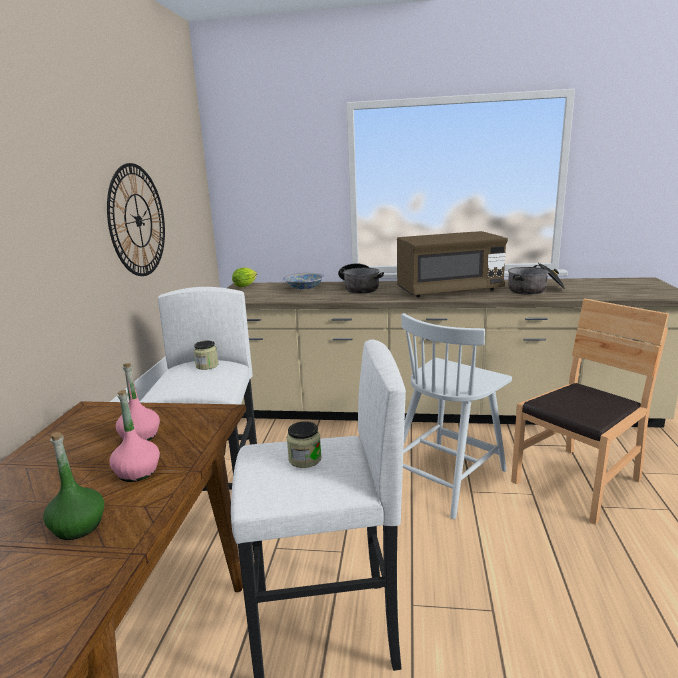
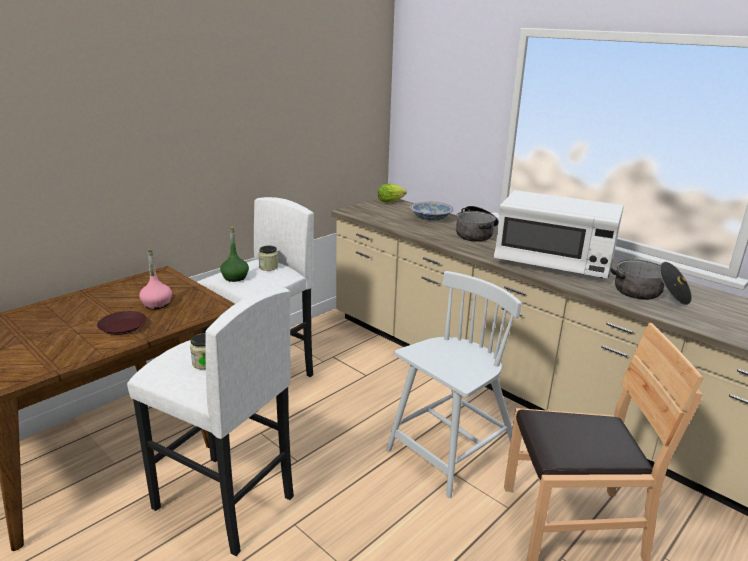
camera: 35 degrees right, 5 degrees up
(79, 526) = (58, 344): green bottle -> green bottle (235, 277)
(137, 472) = (122, 327): pink bottle -> brown plate
(138, 221) = (271, 130): wall clock -> none
(447, 477) = (451, 451): white chair -> white chair turned 150 degrees clockwise
(449, 291) = (553, 264): brown microwave -> white microwave

